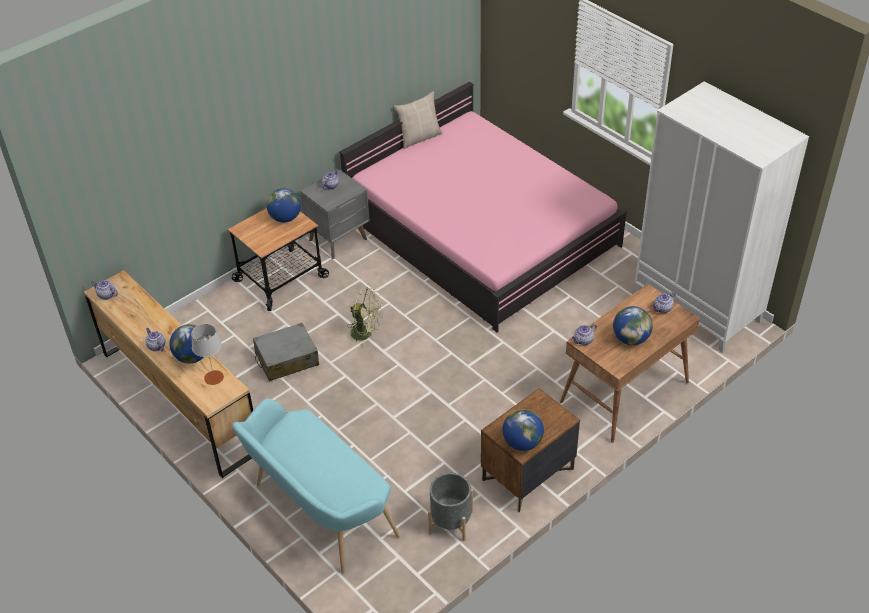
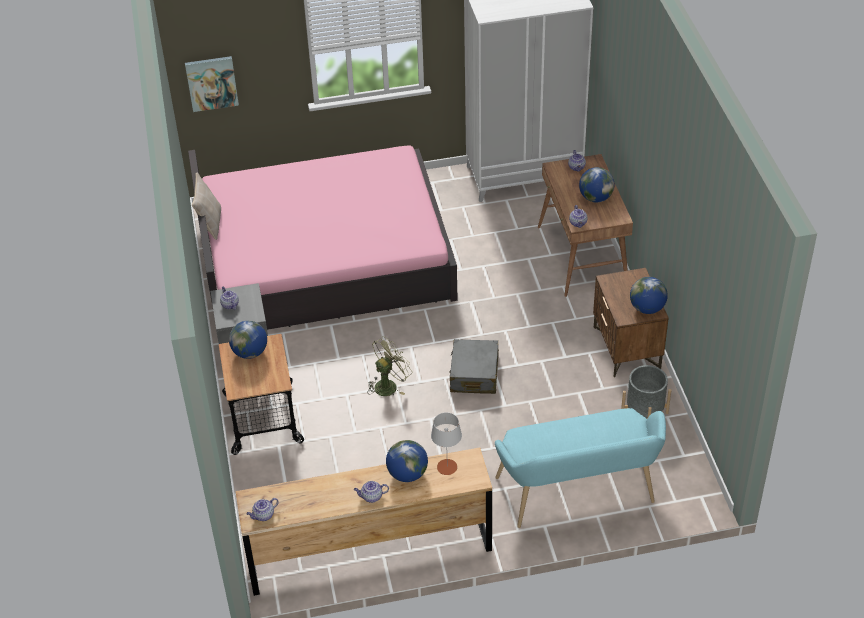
camera: 60 degrees left, 0 degrees up
(286, 359) = (377, 453): grey suitcase -> grey suitcase (474, 374)
(506, 37) = (211, 83): none -> picture

